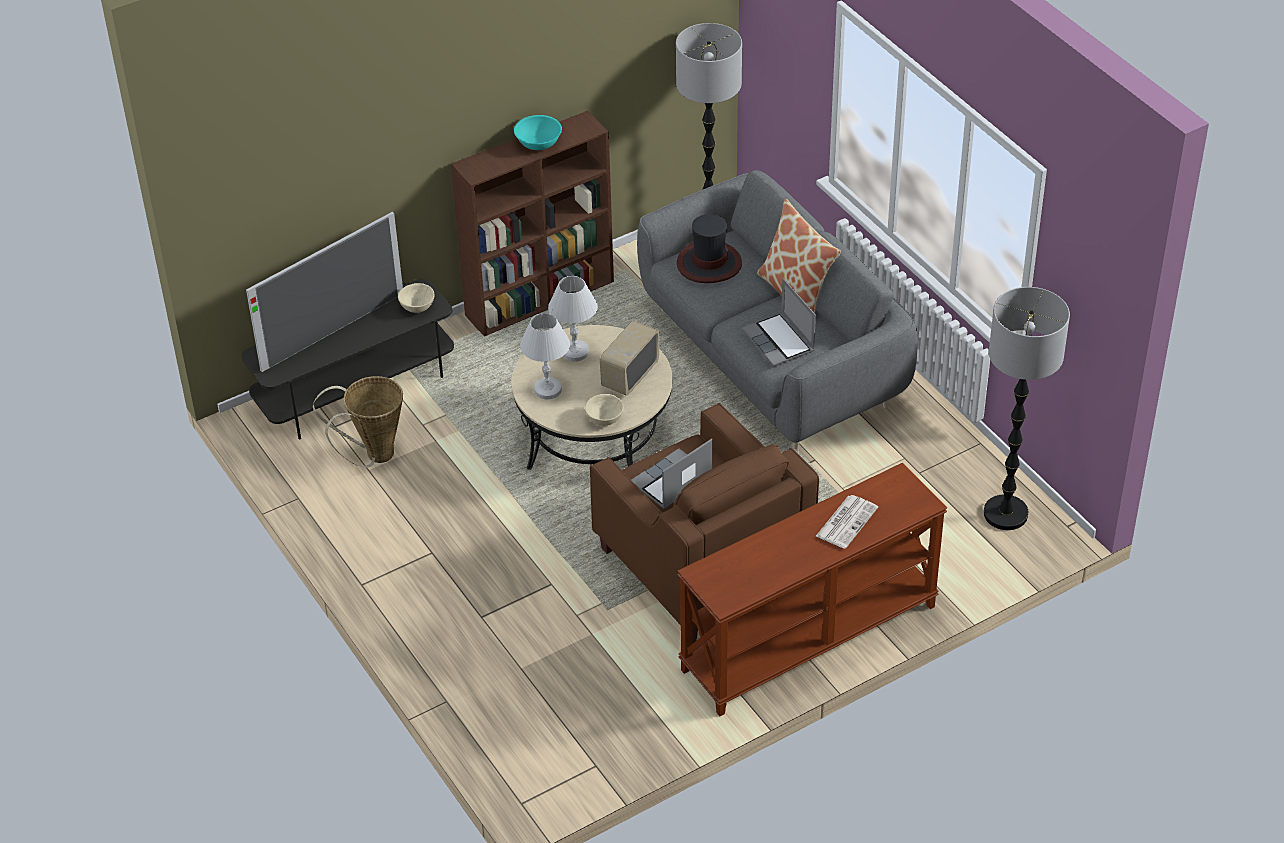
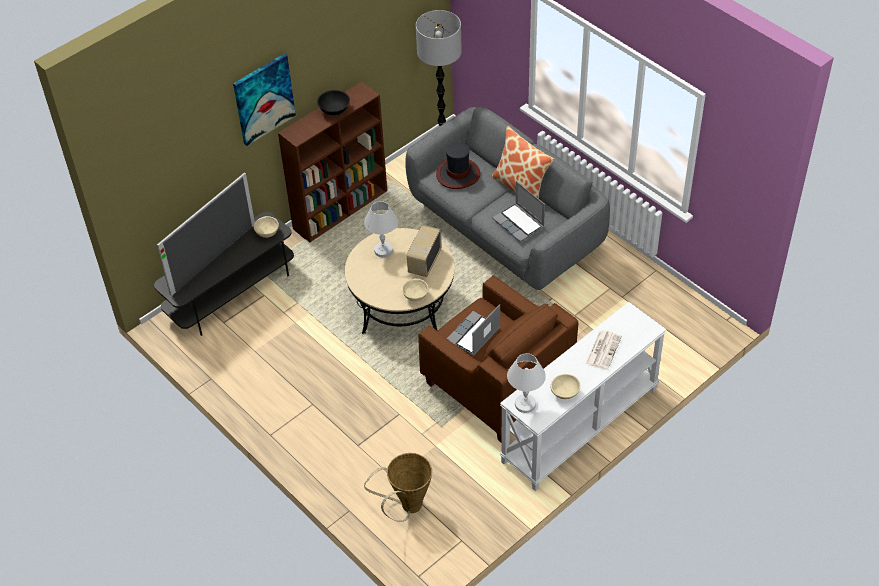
camera: 10 degrees left, 5 degrees up
(373, 456) = (255, 340): basket -> basket (407, 507)
(433, 109) = (263, 99): none -> picture
(539, 143) = (334, 109): turquoise bowl -> black bowl
(547, 389) = (371, 280): white table lamp -> white table lamp (525, 404)
(774, 572) = (565, 393): none -> beige bowl
(809, 639) = (580, 426): brown console table -> white console table
(1006, 514) = (685, 317): floor lamp -> none

